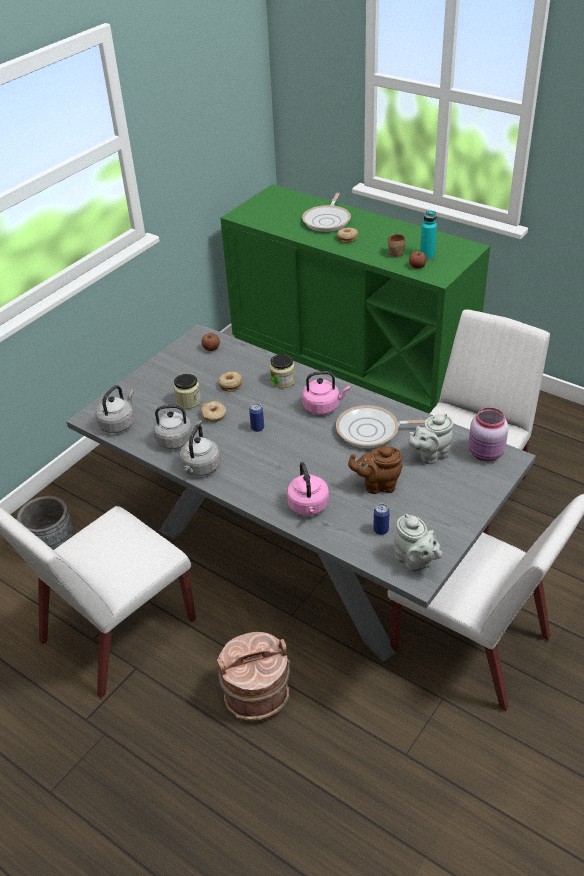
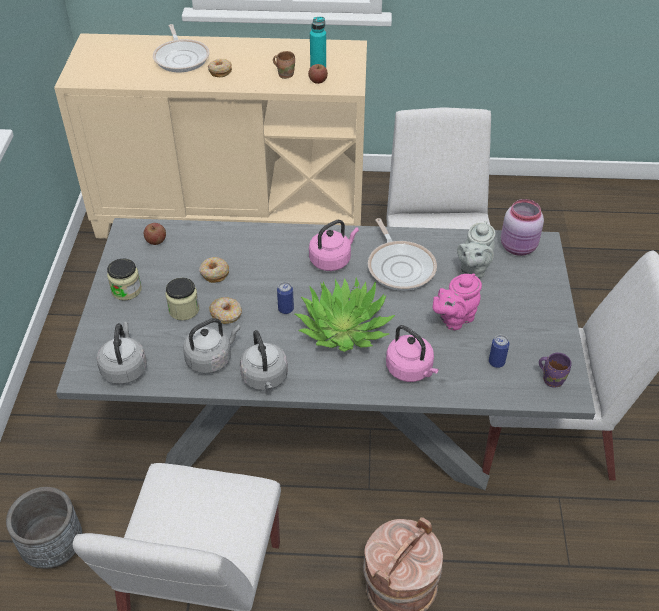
camera: 35 degrees left, 5 degrees up
(283, 381) = (267, 248): jar -> jar (126, 290)
(287, 457) = (344, 328): none -> potted plant
(351, 368) = (232, 212): green cabinet -> beige cabinet
(371, 431) = (400, 266): frying pan -> frying pan turned 75 degrees counterclockwise
(377, 485) = (454, 319): brown teapot -> pink teapot
(415, 561) = (552, 379): grey teapot -> purple mug

